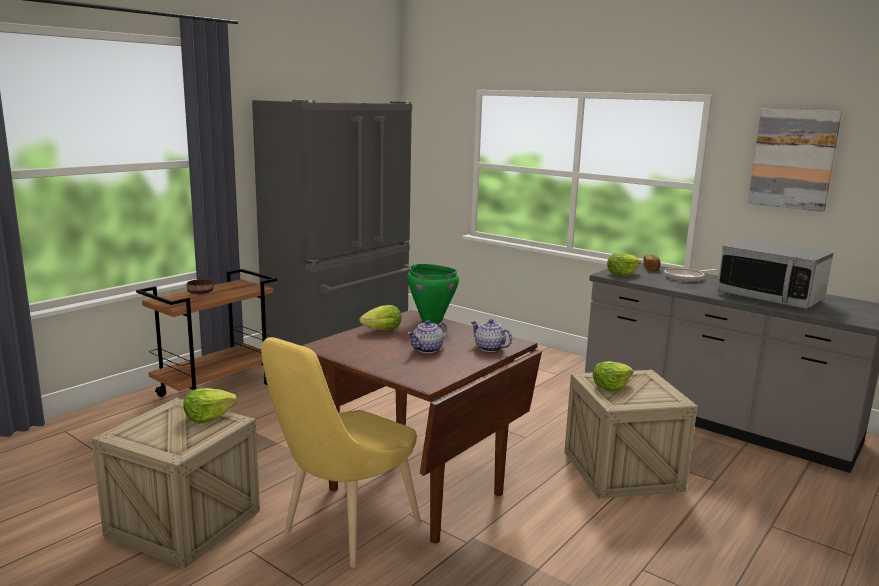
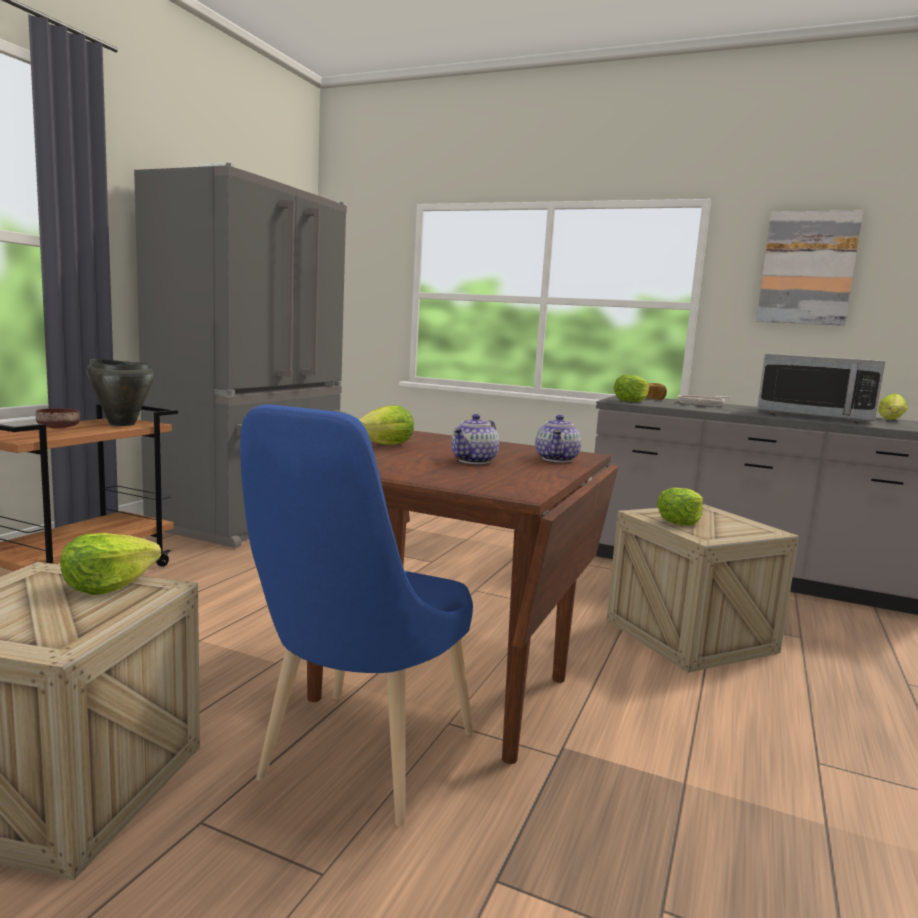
camera: 15 degrees left, 5 degrees down
(240, 288) = (122, 424): none -> black cooking pot
(344, 531) = (360, 763): yellow chair -> blue chair
(431, 321) = (444, 437): green cooking pot -> none
(489, 348) = (557, 459): teapot -> teapot turned 105 degrees counterclockwise
(845, 302) = (891, 420): none -> lettuce

